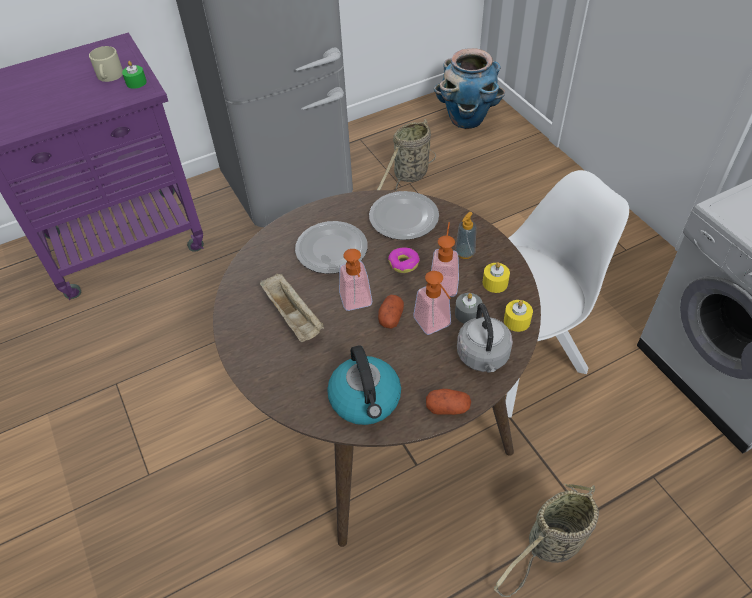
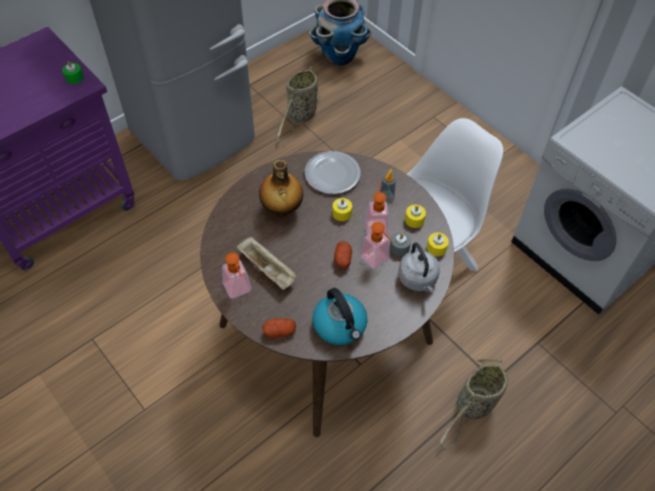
camera: 15 degrees left, 5 degrees up
(109, 76) = (47, 74): beige mug -> none
(330, 250) = (281, 209): plate -> bottle
(357, 304) = (314, 251): soap dispenser -> soap dispenser (239, 291)
(404, 263) = (342, 213): donut -> yellow candle
(447, 407) = (401, 322): potato -> potato (279, 331)

